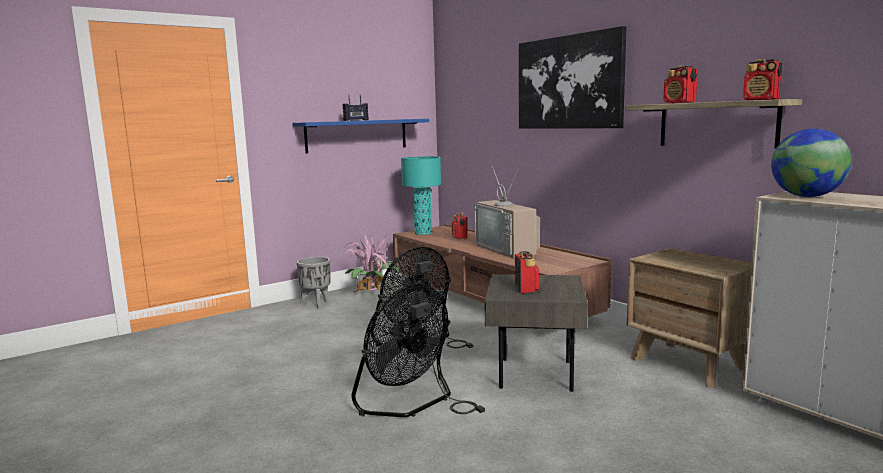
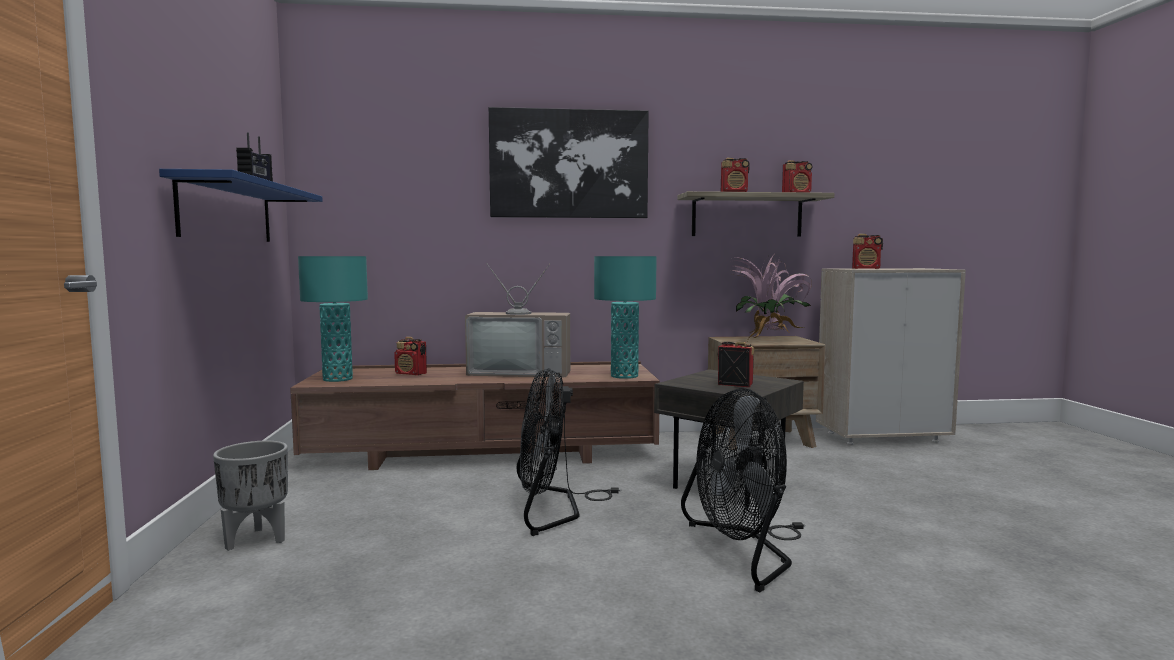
camera: 60 degrees left, 5 degrees down
(373, 295) = (317, 496): potted plant -> potted plant (770, 339)
(547, 267) = (625, 376): none -> turquoise table lamp
(806, 196) = (866, 268): globe -> radio

